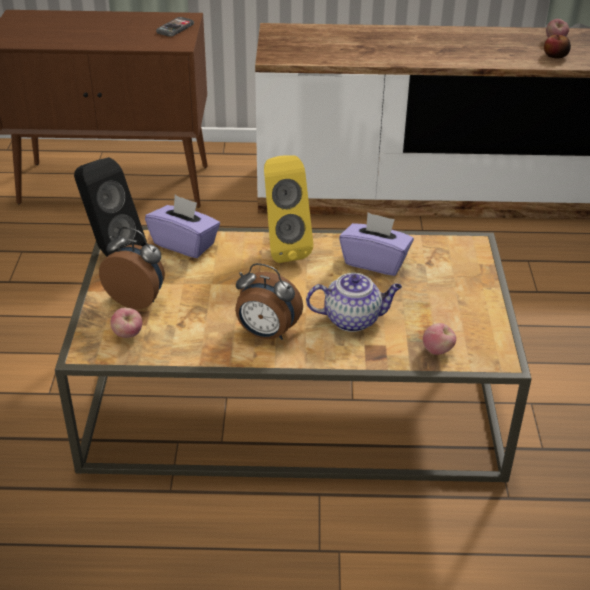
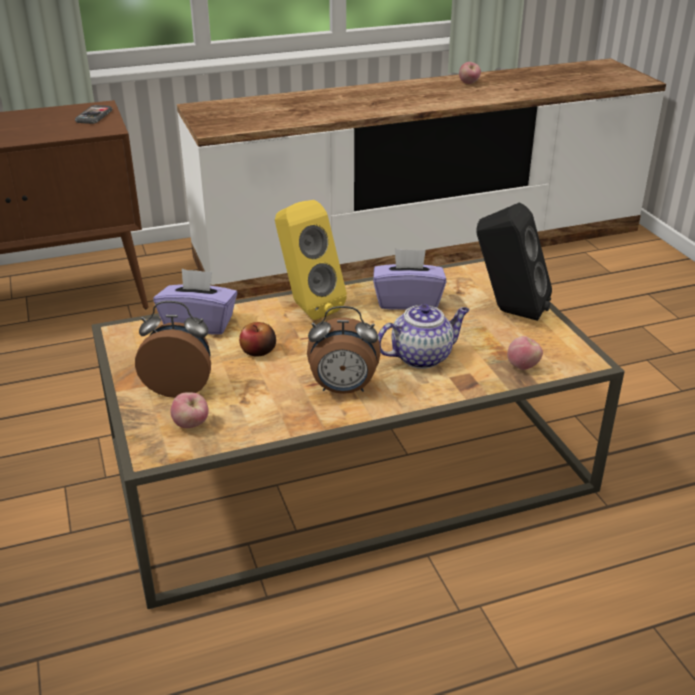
camera: 20 degrees left, 5 degrees down
(111, 253) = (121, 348): black speaker -> black speaker (508, 312)
(555, 56) = (478, 94): apple -> apple (258, 351)

